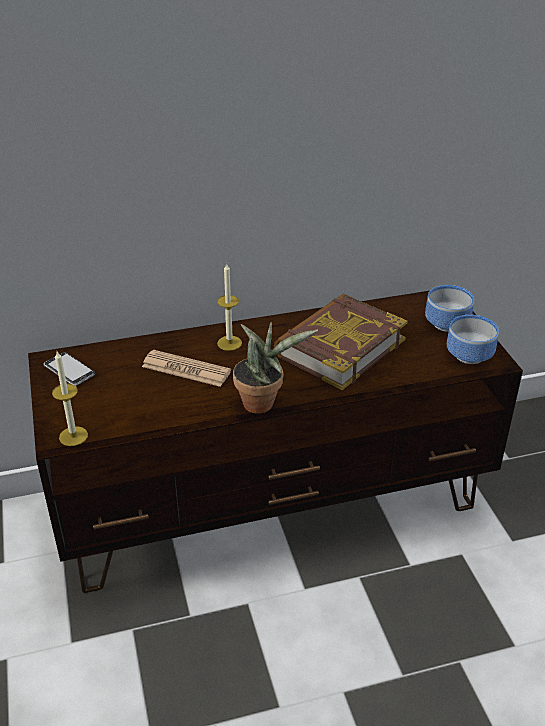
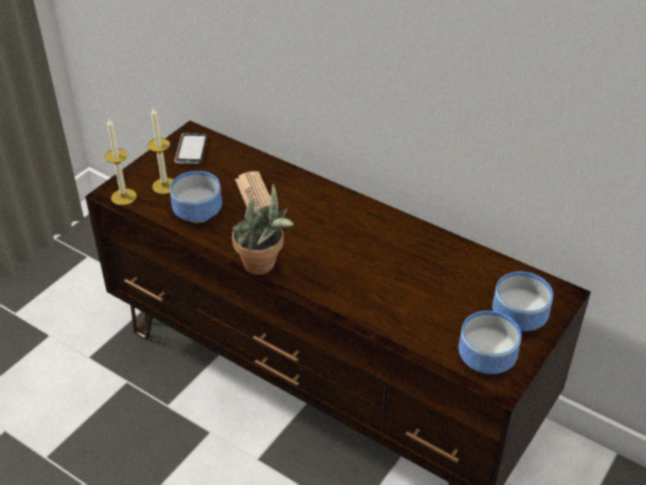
camera: 50 degrees right, 5 degrees up
(156, 404) = (200, 213): none -> bowl
(229, 343) = (318, 204): candle -> candle (164, 186)
(339, 347) = (391, 268): book -> none

